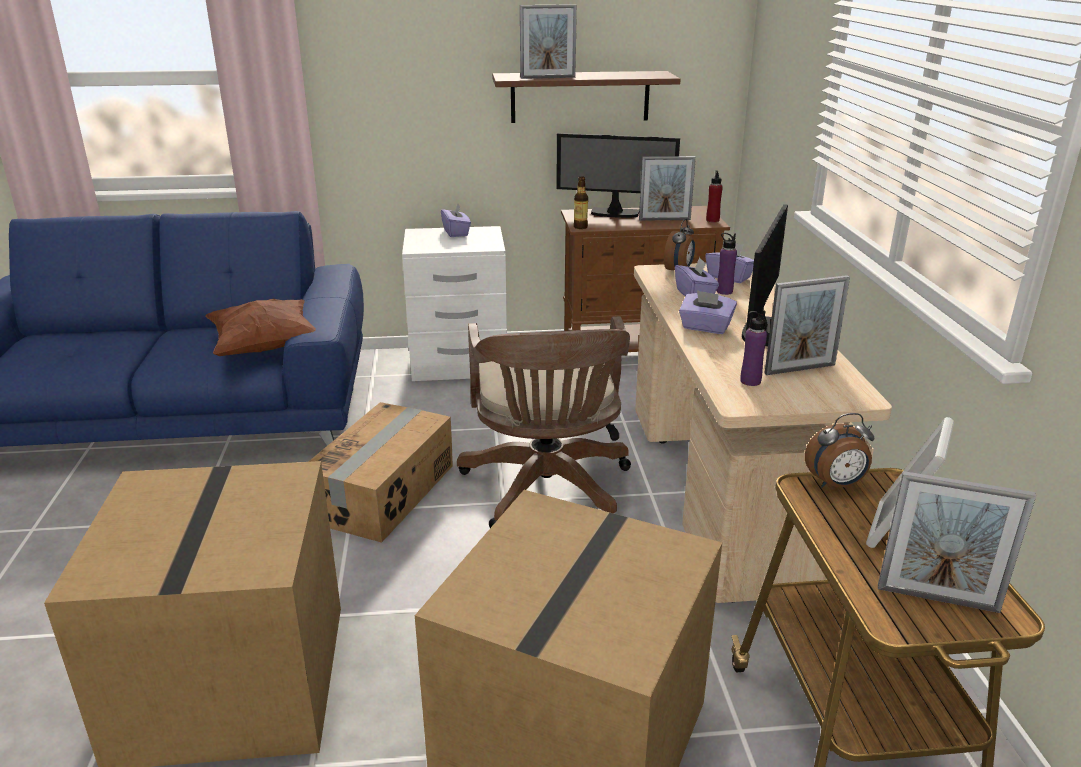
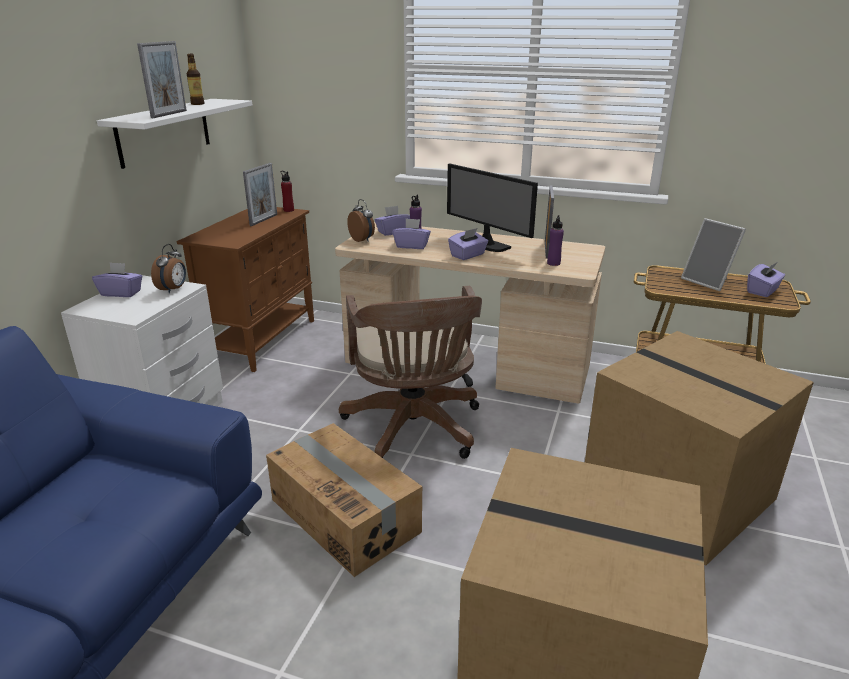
camera: 65 degrees left, 0 degrees up
(266, 348) = (141, 478): brown pillow -> none
(547, 492) = (414, 431): brown office chair -> brown office chair turned 60 degrees clockwise
(580, 97) = (164, 132): brown shelf -> white shelf
(580, 227) = (233, 243): bottle -> bottle (197, 104)
(614, 214) = (222, 229): monitor -> none
(836, 484) = (661, 281): alarm clock -> alarm clock (173, 289)
(937, 599) = (763, 291): picture frame -> purple tissue box

